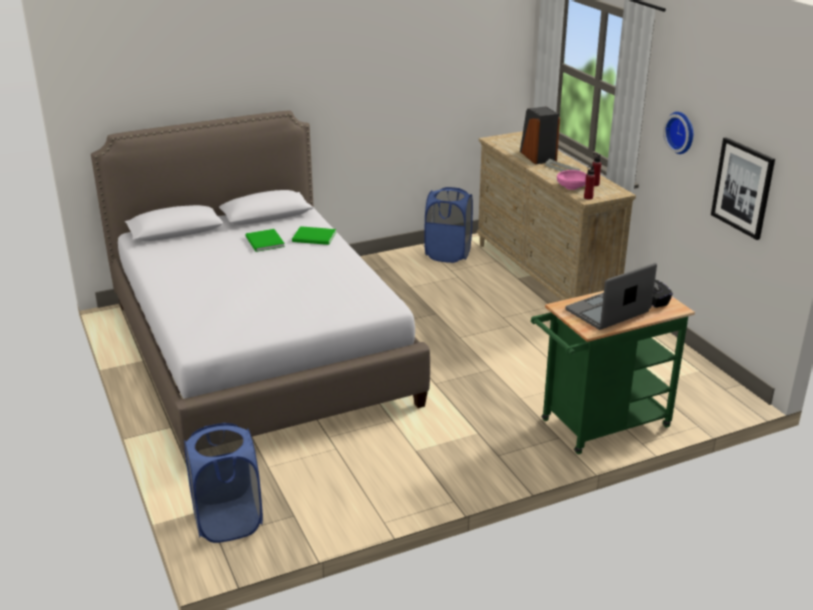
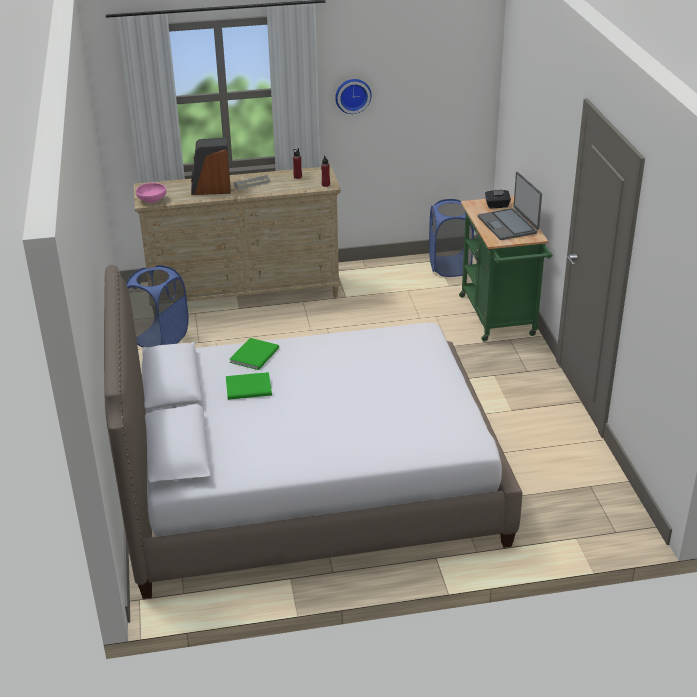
camera: 75 degrees left, 5 degrees up
(228, 521) = (594, 525): blue laundry basket -> blue laundry basket (449, 266)
(571, 187) = (298, 187): pink bowl -> pink bowl (152, 200)
(743, 187) = (432, 109): picture -> none

